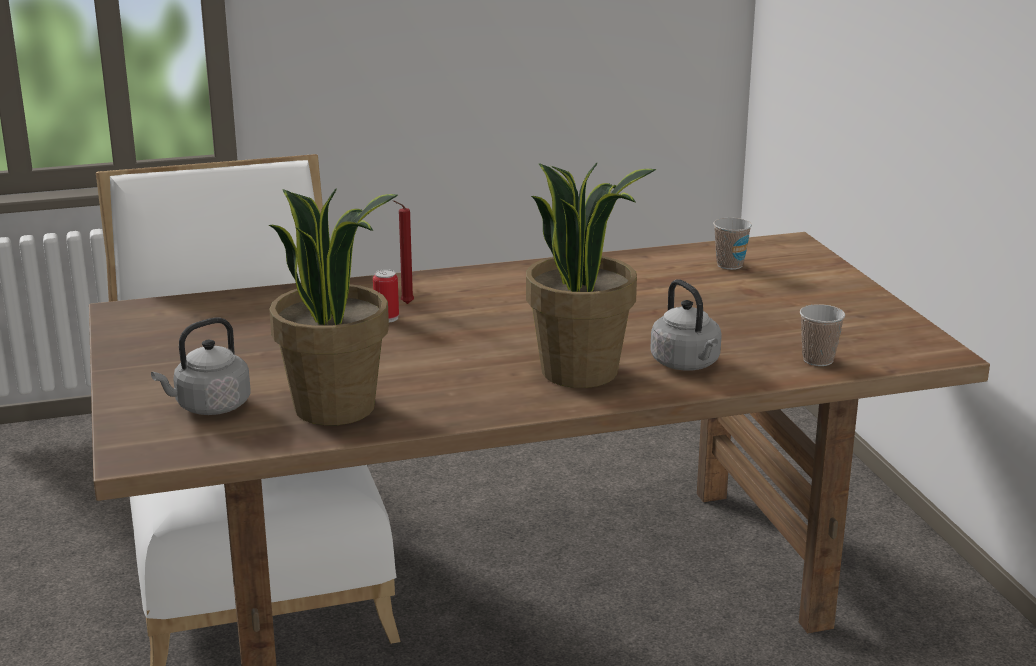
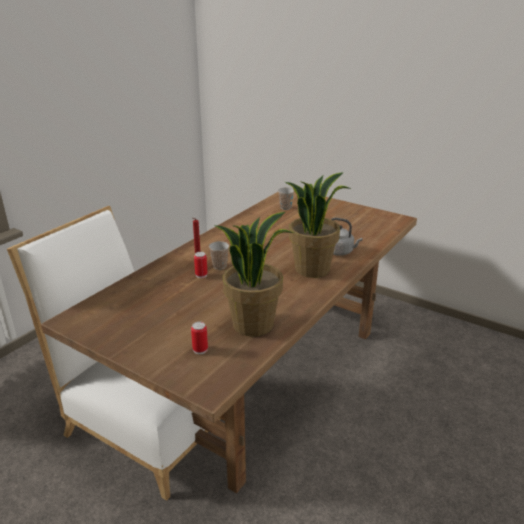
camera: 40 degrees left, 5 degrees up
(209, 407) = (200, 349): grey kettle -> can
(818, 360) = (373, 234): cup -> cup (219, 266)

